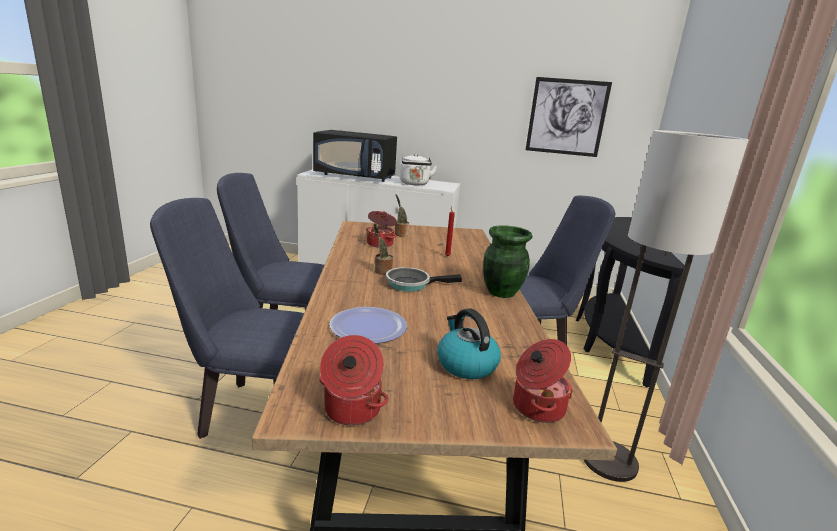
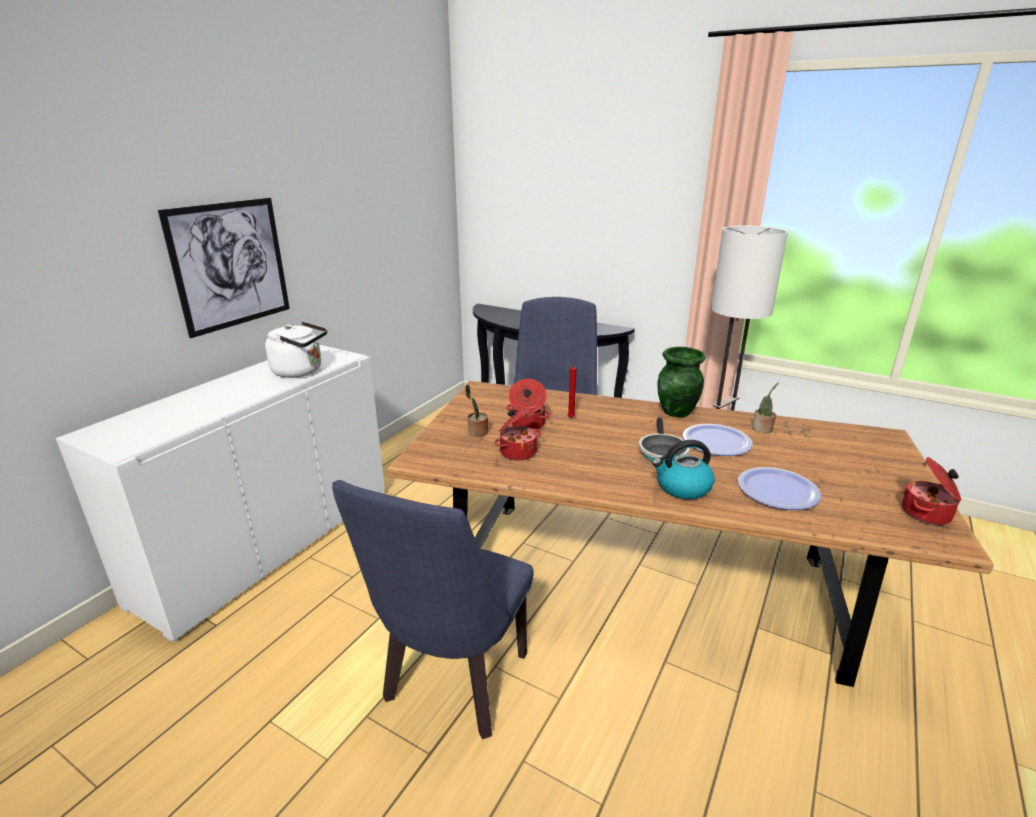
camera: 70 degrees left, 5 degrees up
(248, 411) = (637, 733): blue chair -> none
(355, 176) = (200, 408): black microwave -> none
(382, 271) = (623, 464): potted plant -> potted plant (762, 429)
(450, 306) = (716, 441): none -> plate
(465, 364) = (829, 455): kettle -> kettle (682, 487)
(536, 407) = (875, 442): cooking pot -> cooking pot (527, 425)
(567, 117) = (393, 214): picture -> picture (230, 265)

